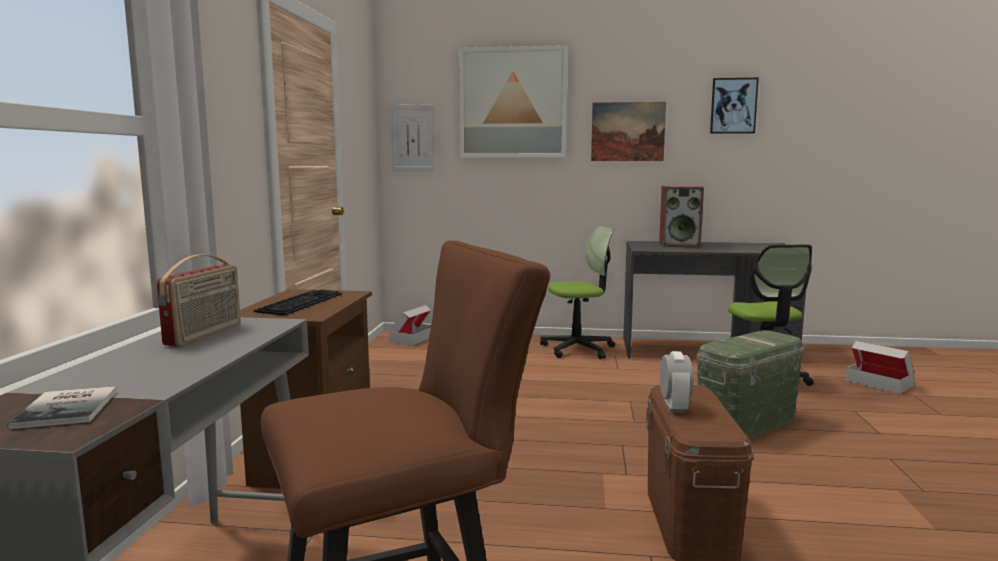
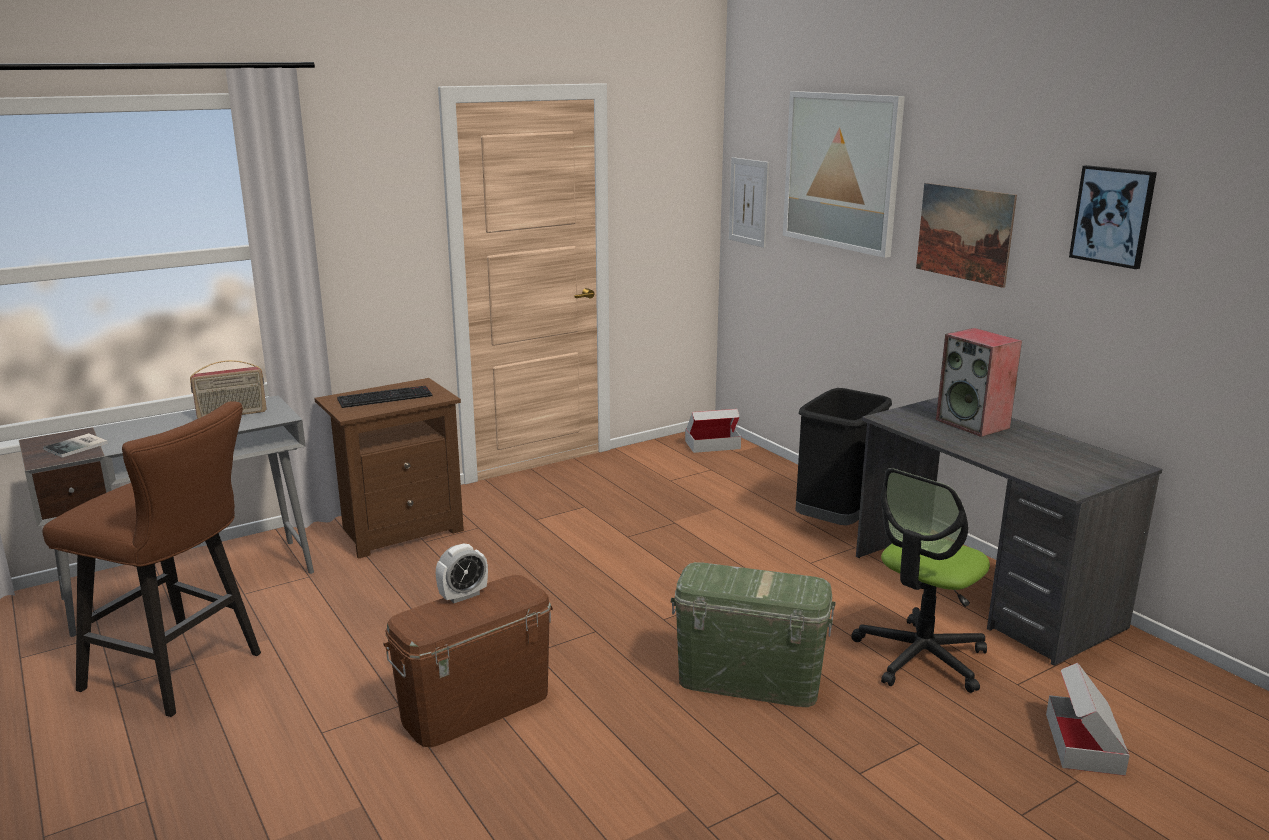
camera: 50 degrees right, 10 degrees up
(578, 349) = (837, 522): office chair -> black trash can

